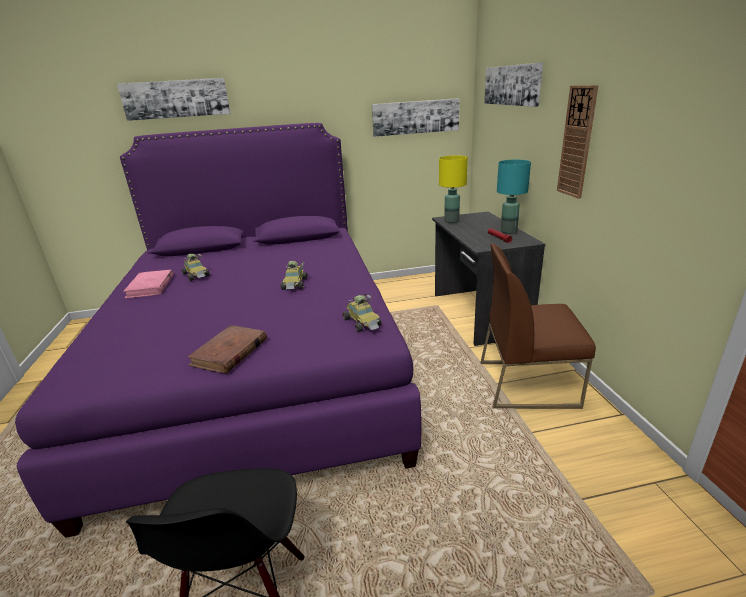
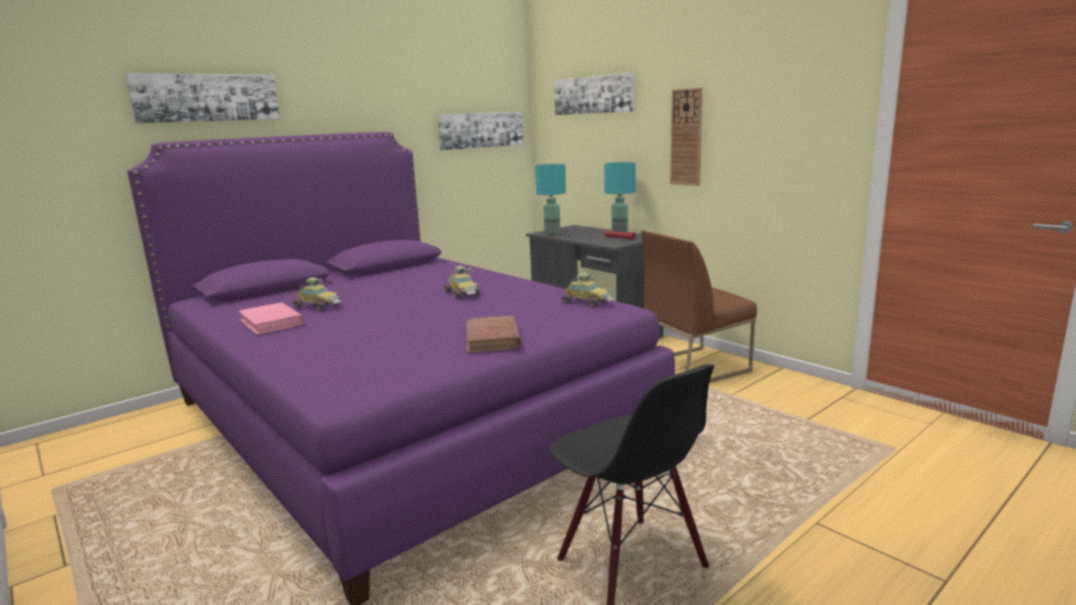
camera: 30 degrees left, 10 degrees down
(451, 221) = (552, 233): yellow table lamp -> turquoise table lamp

